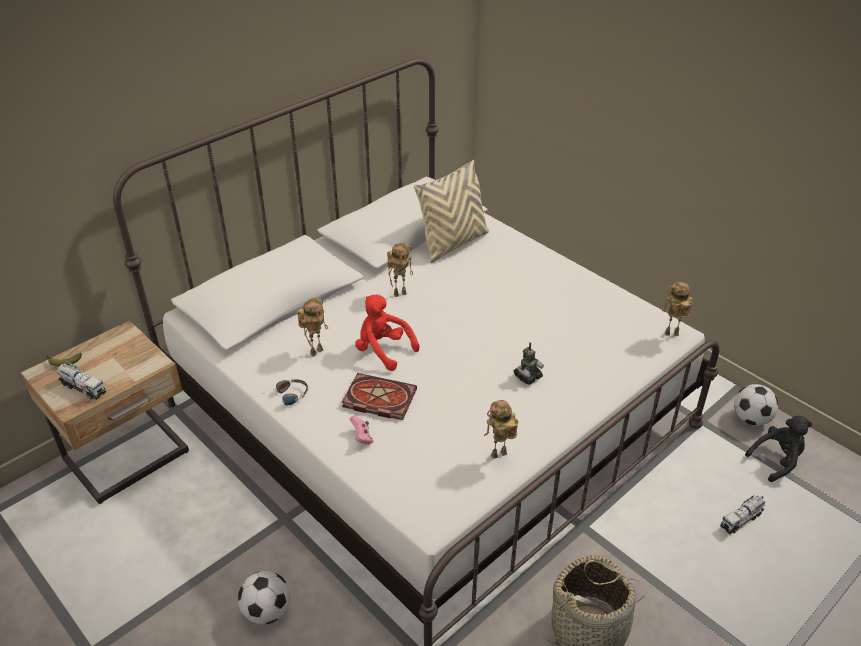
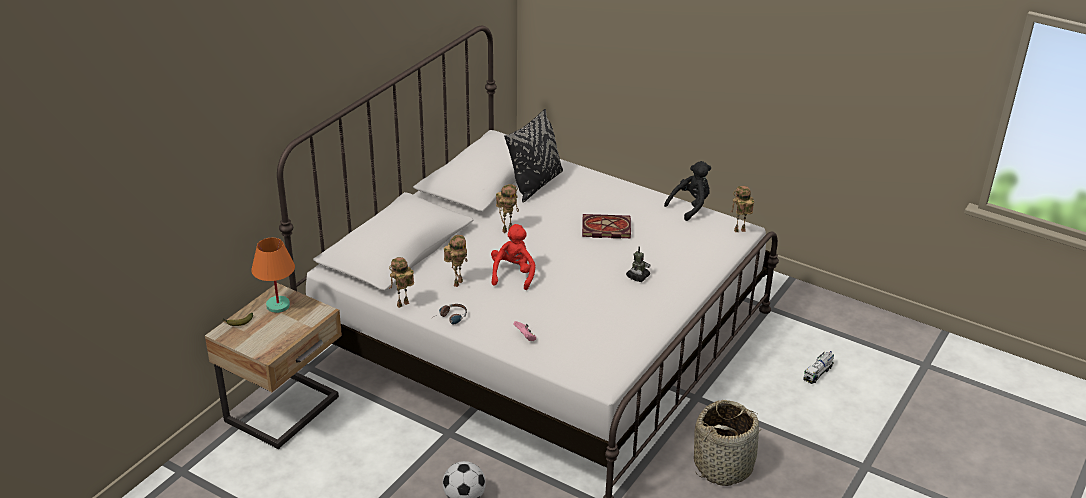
camera: 15 degrees left, 5 degrees down
(83, 388) = (269, 338): toy truck -> none
(114, 348) = (277, 306): none -> orange table lamp
(377, 399) = (525, 309): book -> book (605, 229)
(383, 350) = (513, 274): red plush toy -> red plush toy turned 75 degrees clockwise
(453, 243) = (535, 184): beige pillow -> black pillow
(498, 456) = (636, 334): toy robot -> toy robot (403, 305)
(751, 419) = (808, 300): football -> none
(777, 460) = (835, 327): black plush toy -> black plush toy (690, 206)

